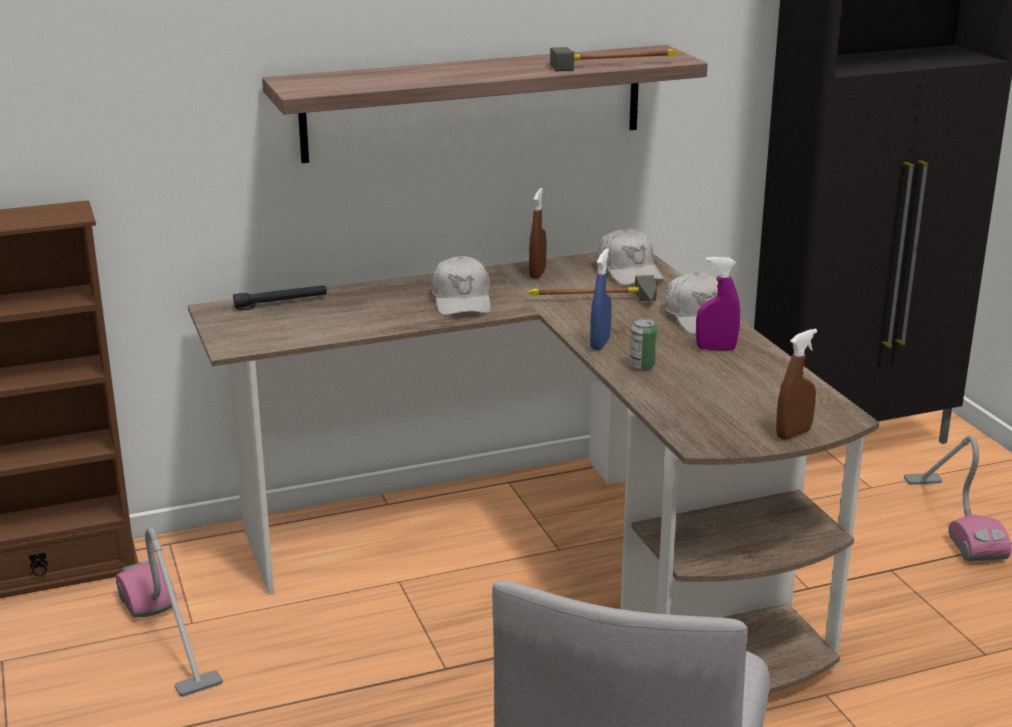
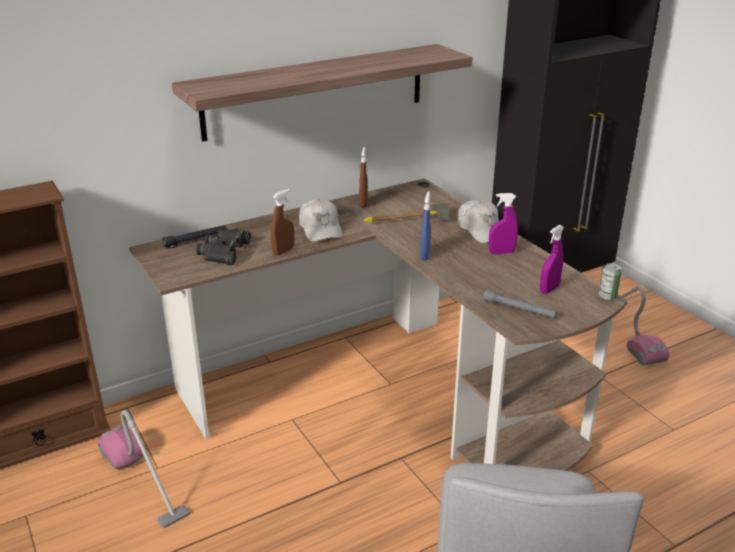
camera: 10 degrees left, 5 degrees up
(315, 320) = (224, 252): none -> black binoculars
(614, 63) = (411, 59): hammer -> none
(629, 271) = (423, 198): white cap -> none
(642, 366) = (459, 270): can -> can (607, 296)
(709, 420) = (519, 309): none -> grey flashlight
(766, 399) = (549, 289): none -> purple spray bottle
(793, 434) = (577, 315): brown spray bottle -> brown spray bottle (283, 251)

